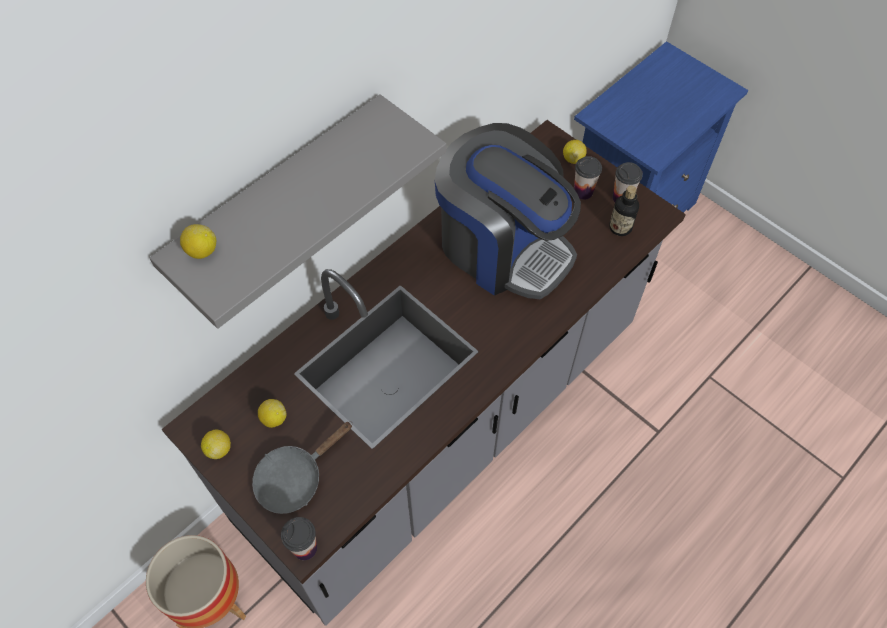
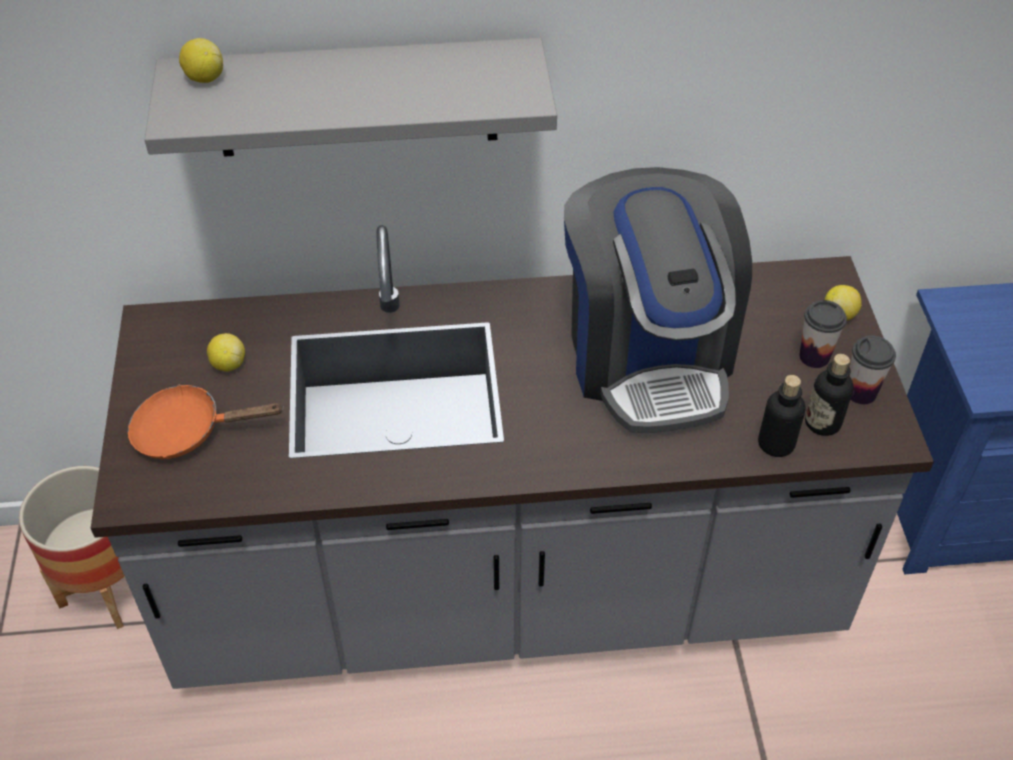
camera: 40 degrees right, 10 degrees down
(219, 449) = (151, 356): lemon -> none
(295, 478) = (188, 431): grey frying pan -> orange frying pan
(305, 548) = (127, 501): cup -> none
(610, 255) = (776, 444): none -> bottle

